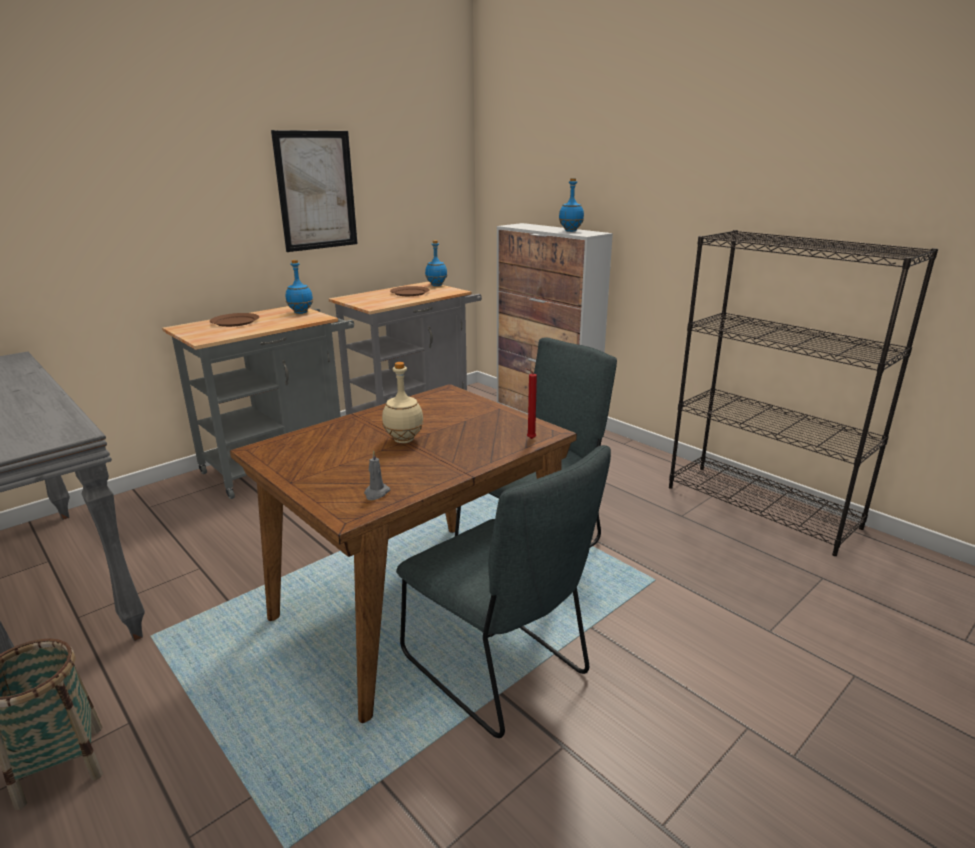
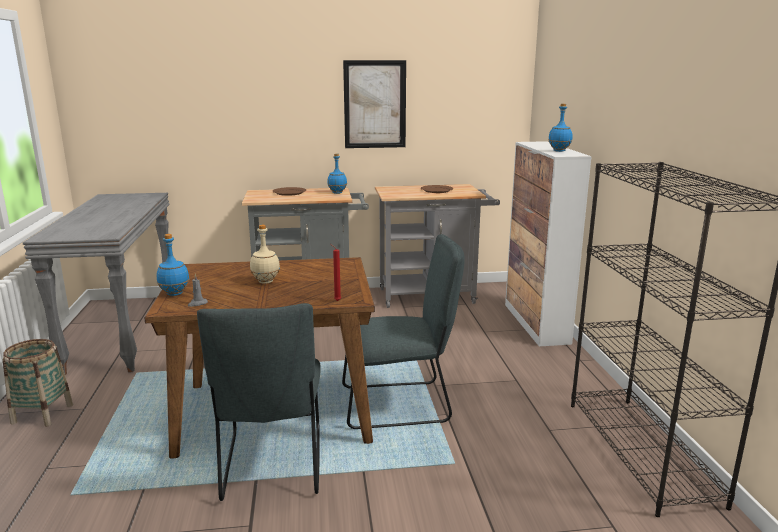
camera: 35 degrees right, 5 degrees down
(436, 285) = (469, 188): blue bottle -> blue bottle (174, 294)

